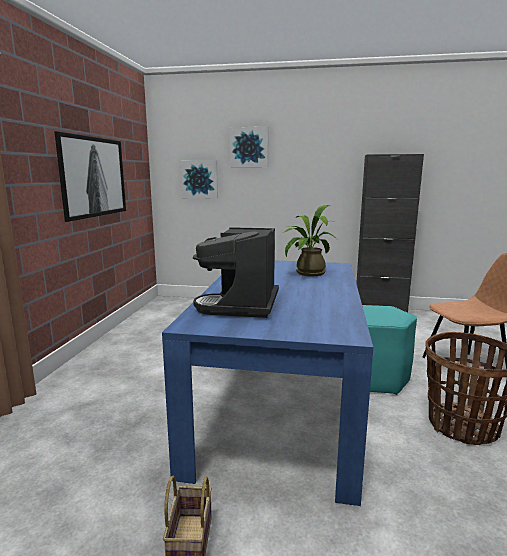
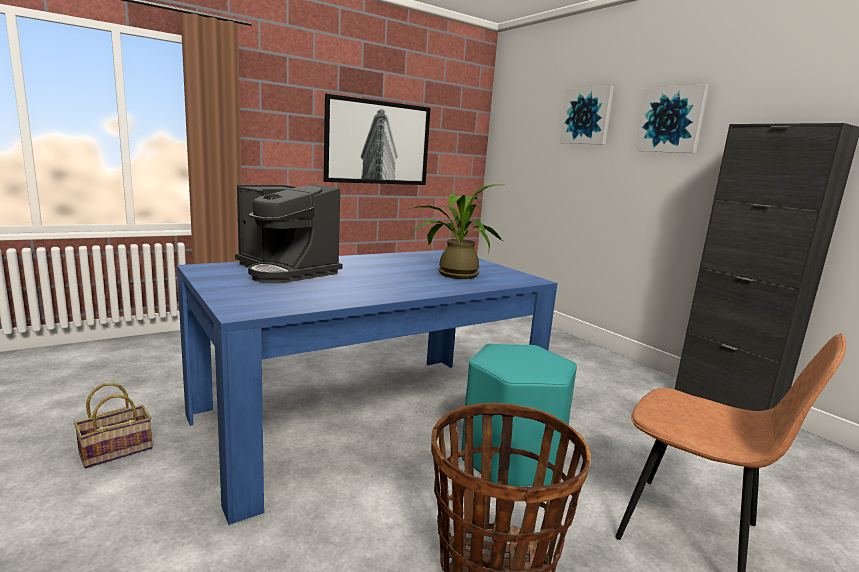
camera: 45 degrees right, 0 degrees up
(199, 179) = (529, 158): picture -> picture (671, 120)
(242, 305) = (286, 271): coffee machine -> coffee machine turned 105 degrees counterclockwise

